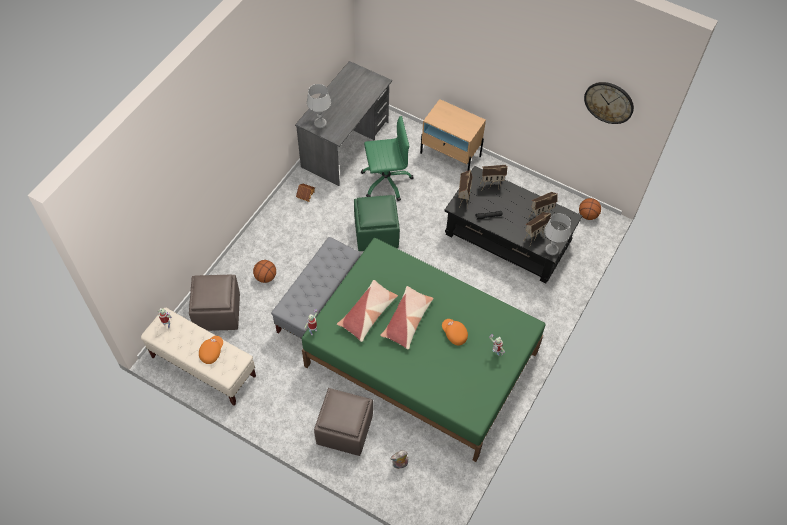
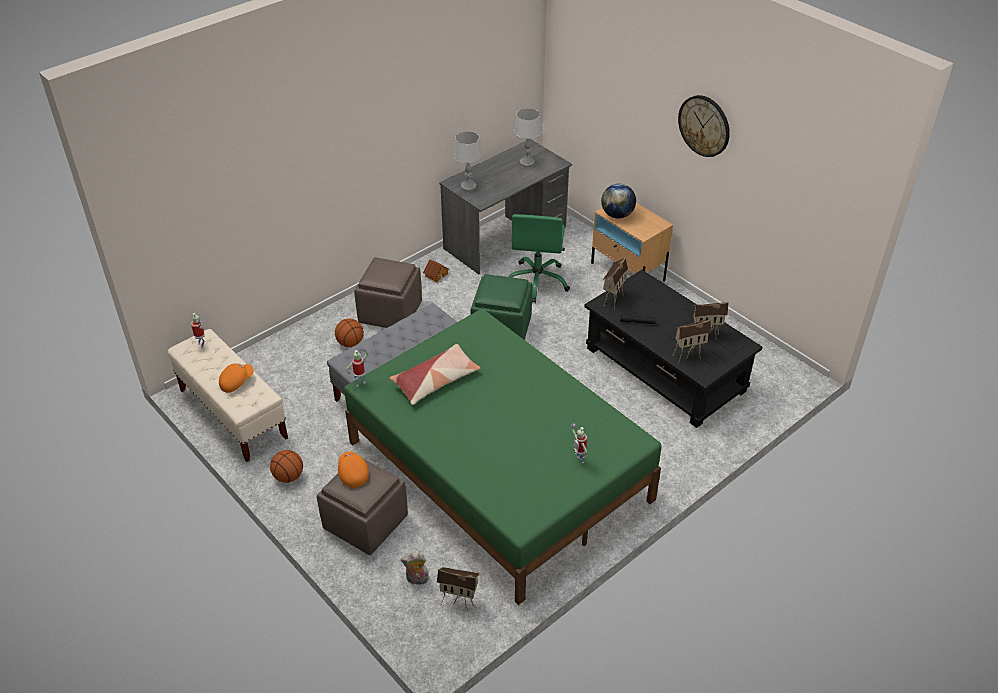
camera: 20 degrees right, 15 degrees down
(217, 312) = (277, 364): brown ottoman -> brown ottoman (390, 312)
(386, 181) = (537, 281): green office chair -> green office chair turned 90 degrees clockwise
(407, 320) = (481, 398): pillow -> none
(441, 120) = (617, 215): none -> globe
(454, 334) = (534, 426): orange cap -> orange cap (352, 474)
(491, 185) = (654, 292): toy house -> toy house (459, 600)
(551, 249) = (706, 373): grey table lamp -> grey table lamp (527, 162)
(587, 215) = (782, 368): basketball -> basketball (288, 476)
(609, 102) = (815, 192): wall clock -> wall clock (704, 125)

